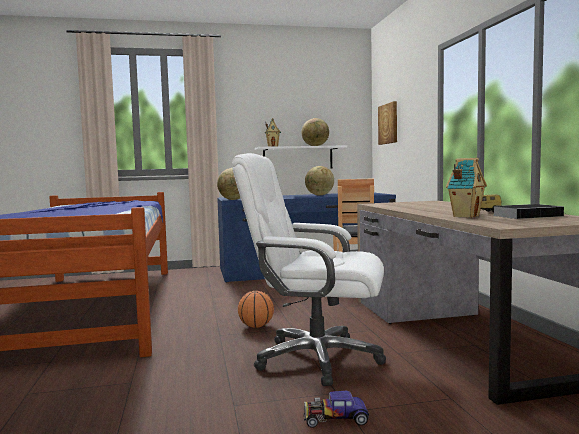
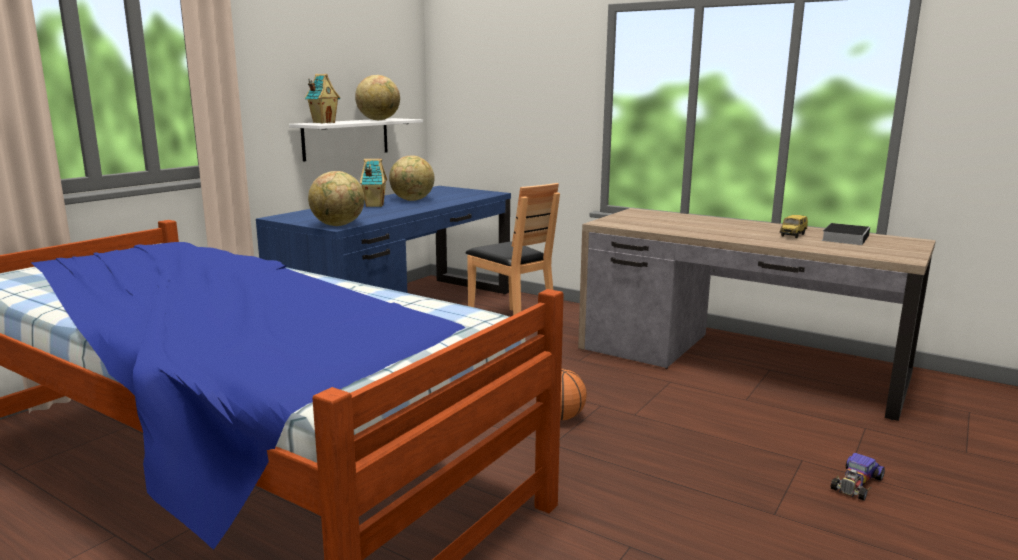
camera: 45 degrees left, 10 degrees up
(316, 358) = (707, 433): white office chair -> none
(388, 123) = (478, 89): picture -> none
(465, 216) = (811, 245): toy house -> toy house (374, 205)

